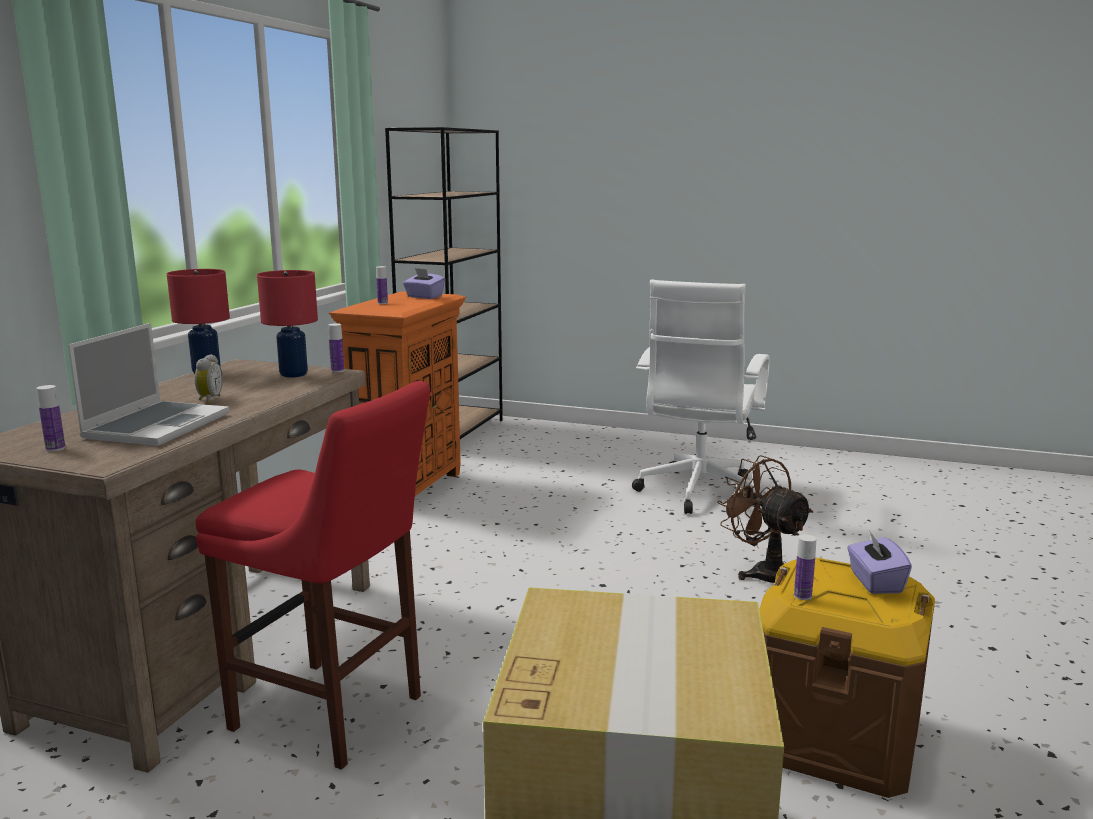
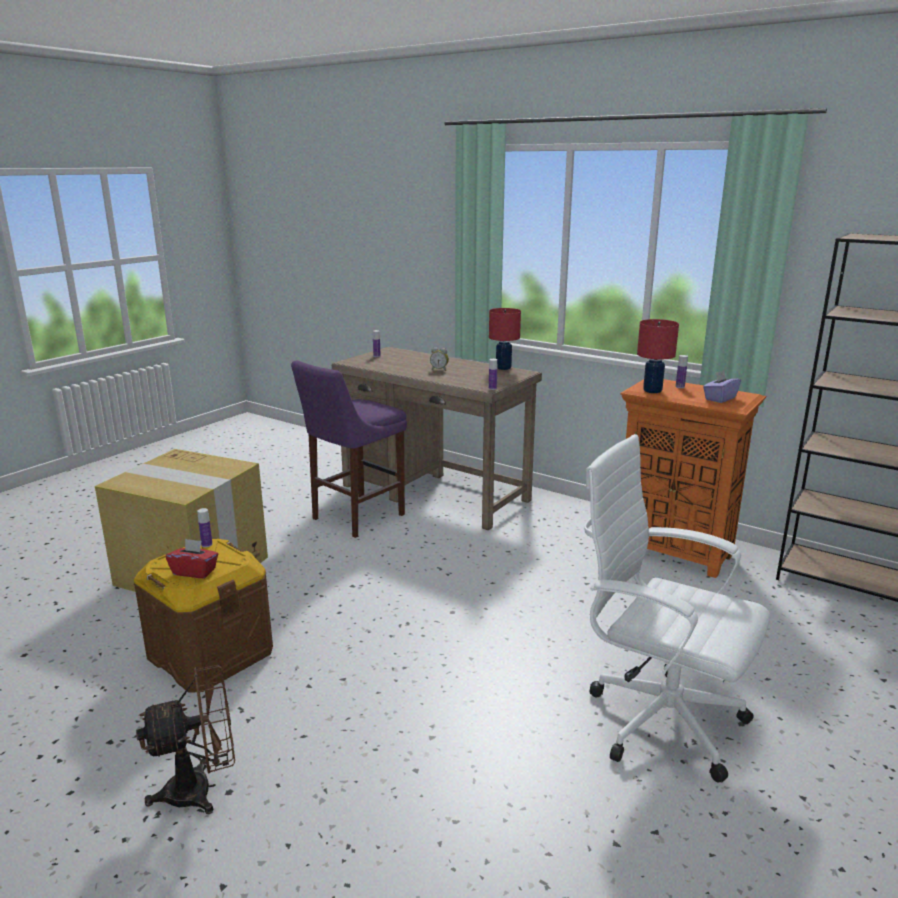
camera: 105 degrees right, 5 degrees up
(157, 425) = (398, 365): laptop -> none
(295, 374) = (487, 381): red table lamp -> red table lamp (653, 391)
(334, 715) = (354, 518): red stool -> purple stool
(763, 572) = (437, 701): brown fan -> brown fan (201, 789)
(875, 582) = (194, 571): purple tissue box -> red tissue box

